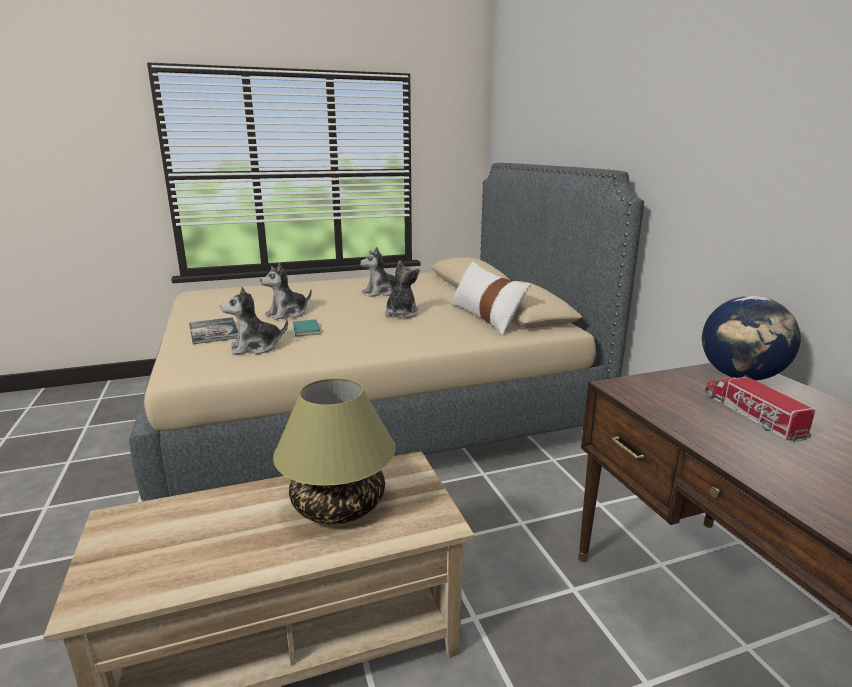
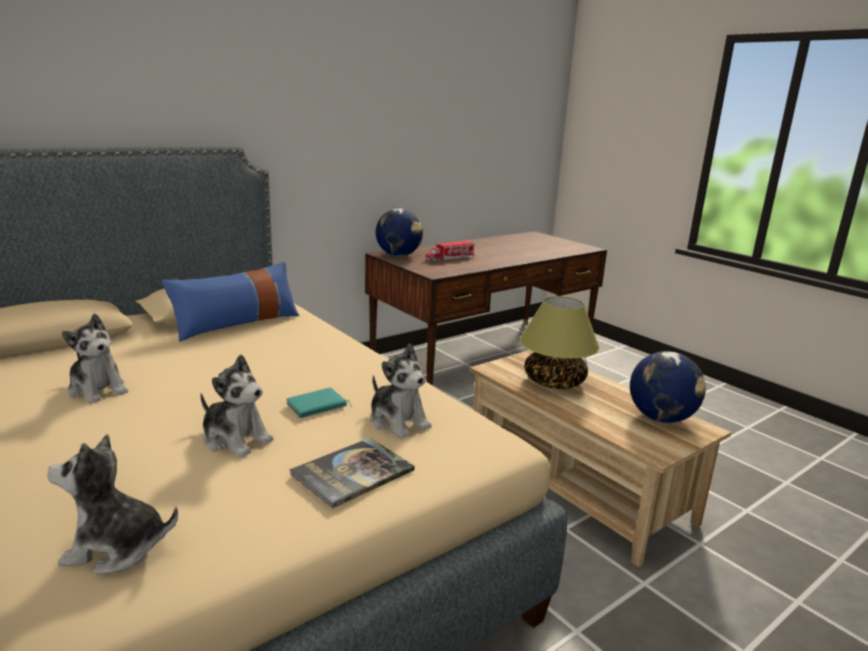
camera: 110 degrees left, 0 degrees up
(160, 568) = (661, 418): none -> globe
(401, 314) = (227, 363): plush toy -> plush toy (116, 548)
(485, 317) = (237, 324): white pillow -> blue pillow

